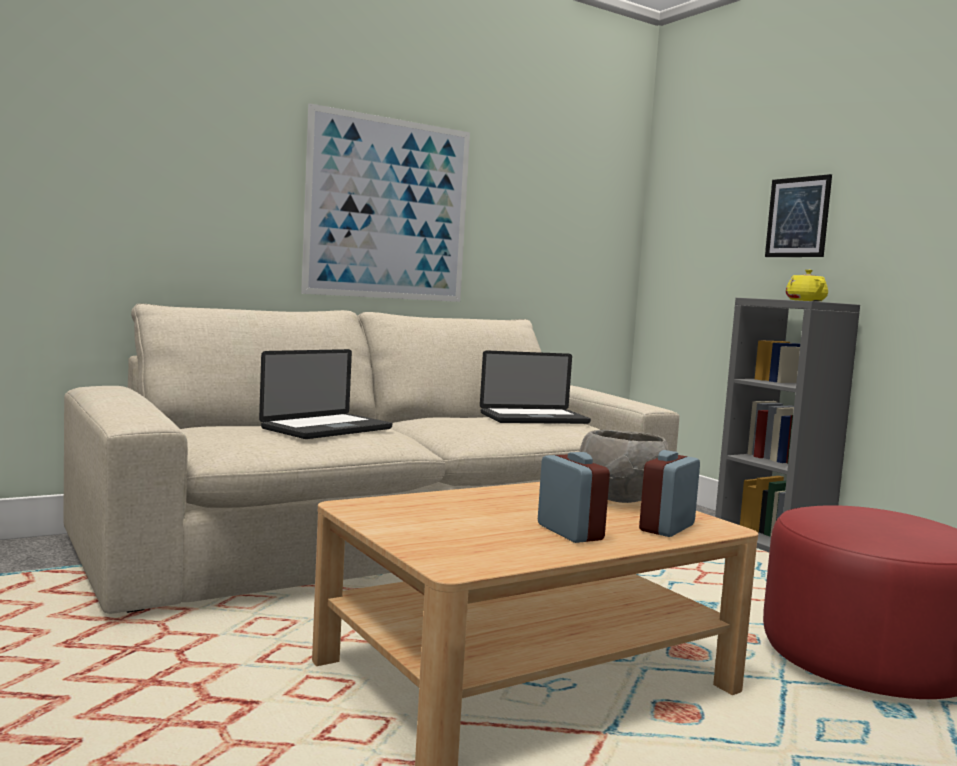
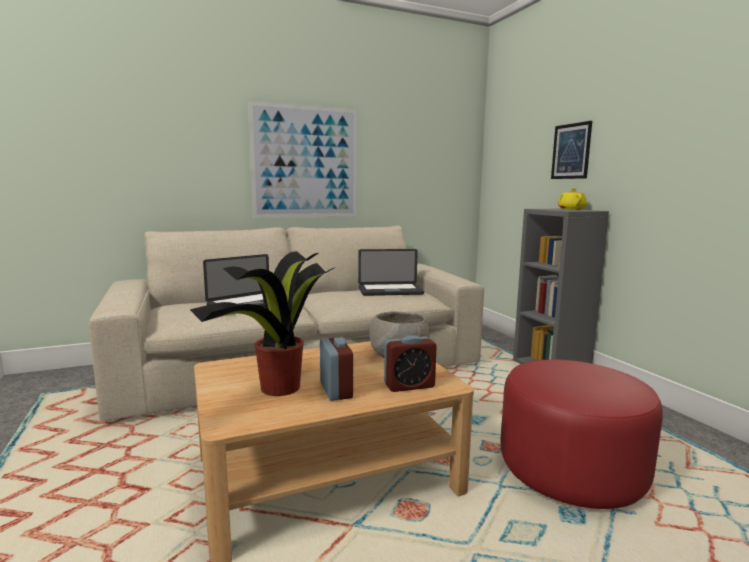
camera: 10 degrees right, 5 degrees up
(483, 530) = (278, 388): none -> potted plant
(667, 528) = (409, 385): alarm clock -> alarm clock turned 150 degrees counterclockwise

